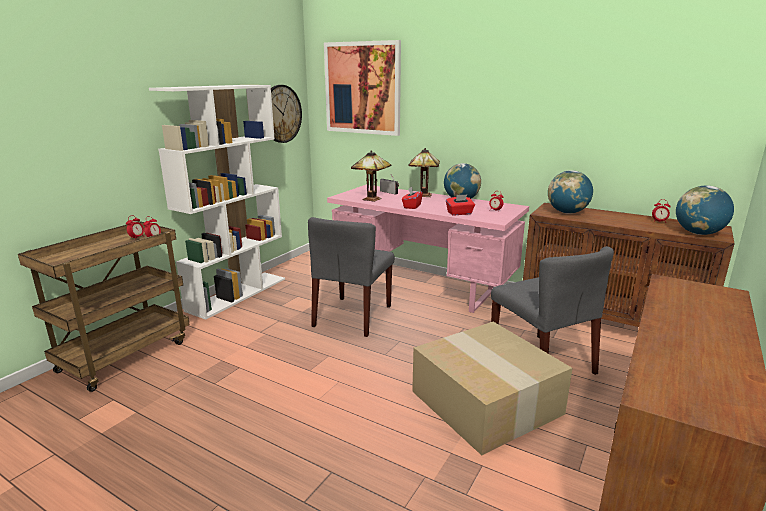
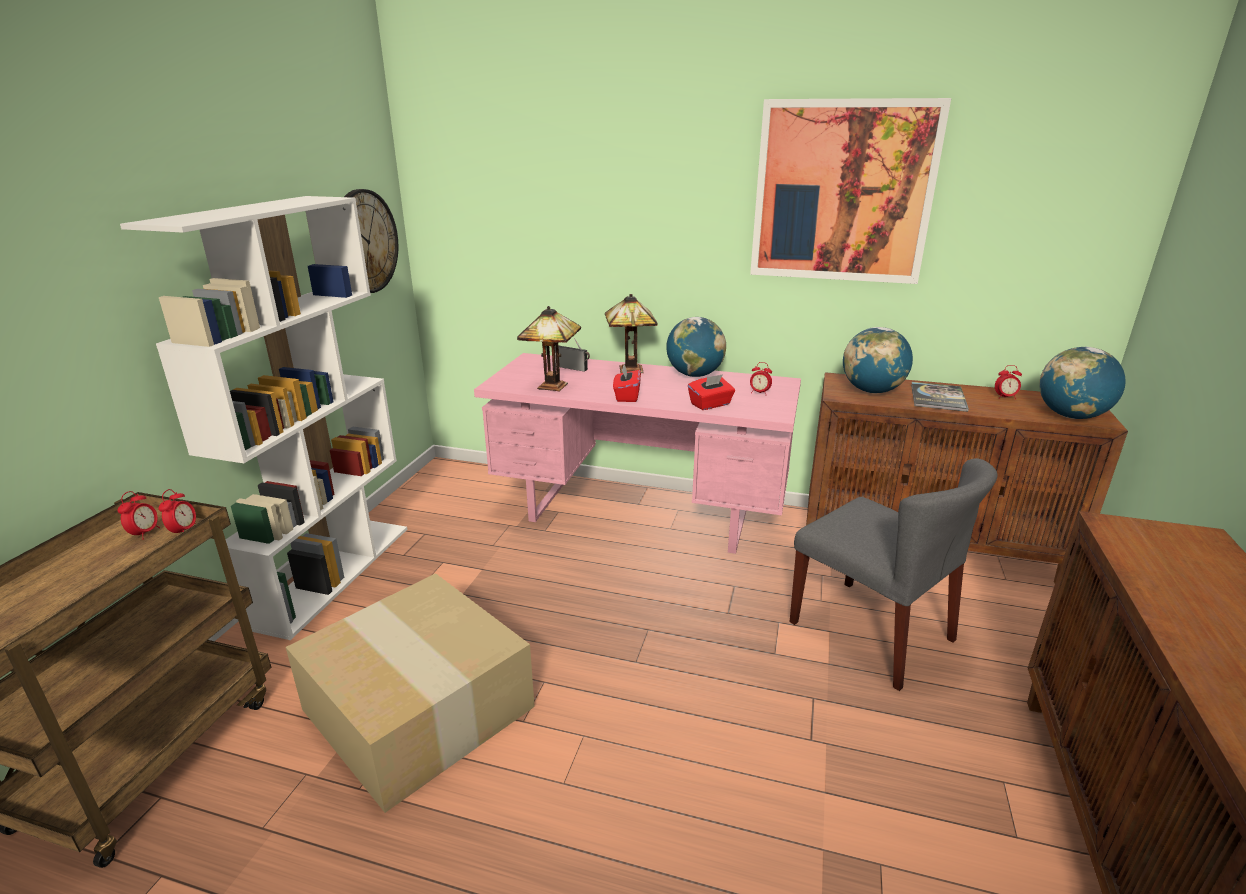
camera: 15 degrees left, 5 degrees up
(352, 316) = (552, 590): grey chair -> none
(362, 88) = (507, 192): picture -> picture (842, 192)
(483, 402) = (825, 729): cardboard box -> cardboard box (414, 708)
(610, 218) = (938, 398): none -> book

